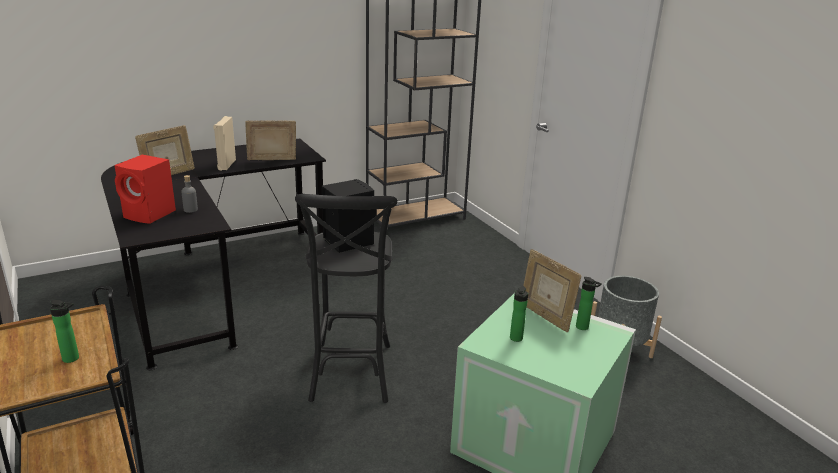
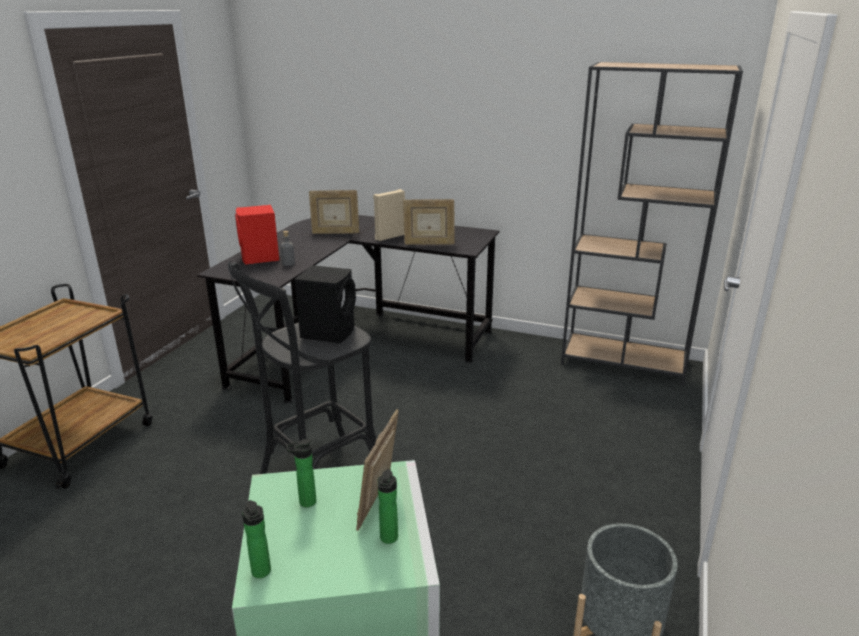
camera: 50 degrees right, 0 degrees up
(73, 359) = (47, 336): bottle -> bottle (262, 573)
(272, 161) = (429, 244): picture frame -> picture frame turned 150 degrees clockwise

